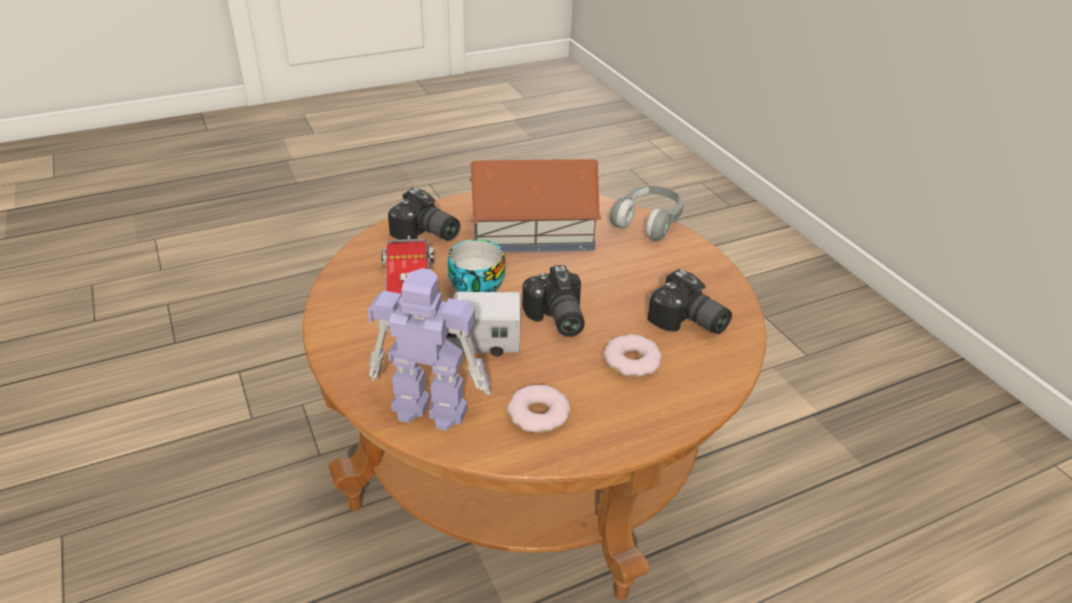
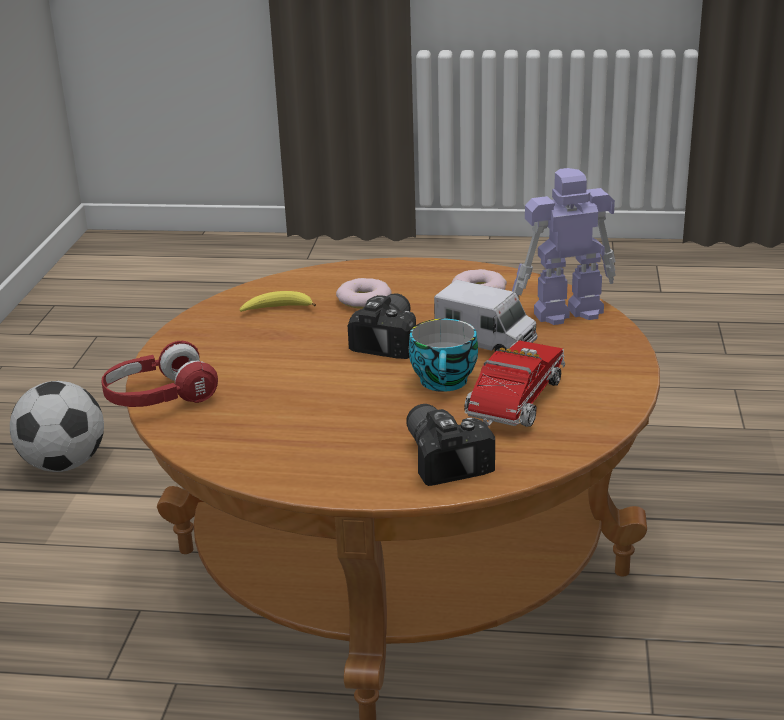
camera: 145 degrees left, 10 degrees down
(428, 407) = (565, 312): toy robot -> toy robot turned 120 degrees clockwise
(534, 231) = (306, 424): toy house -> none
(648, 222) = (159, 397): grey headphones -> red headphones
(688, 322) = (277, 309): camera -> banana
(868, 432) = (64, 464): none -> football

